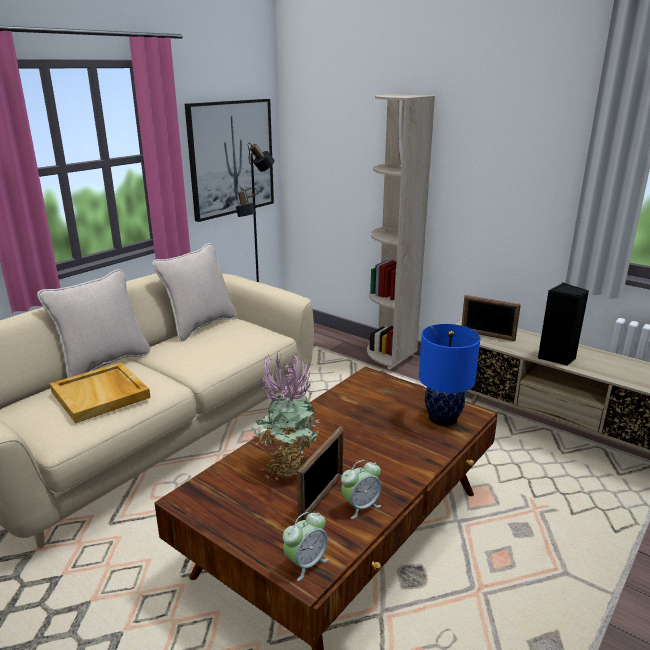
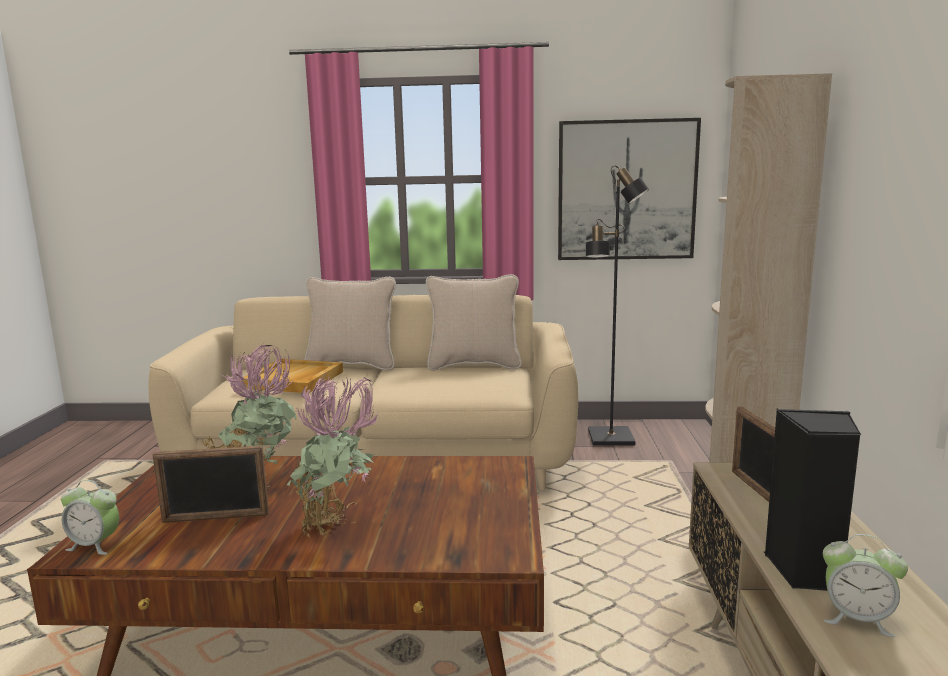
camera: 55 degrees right, 10 degrees down
(360, 506) = (212, 543): alarm clock -> alarm clock (857, 619)
(391, 454) = (337, 529): none -> potted plant
(442, 418) = (466, 537): blue table lamp -> none

